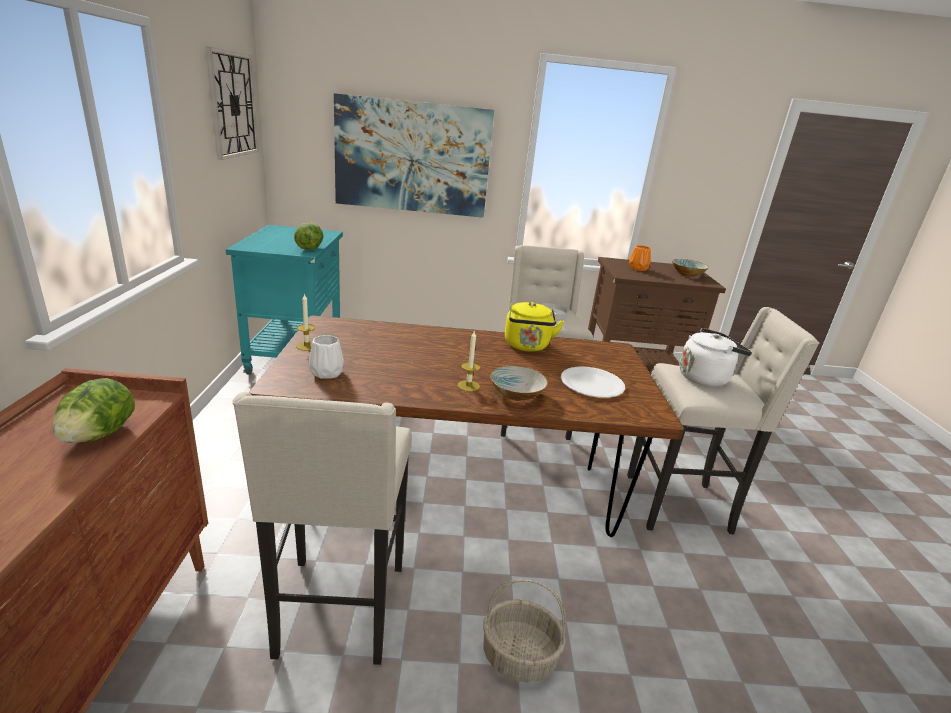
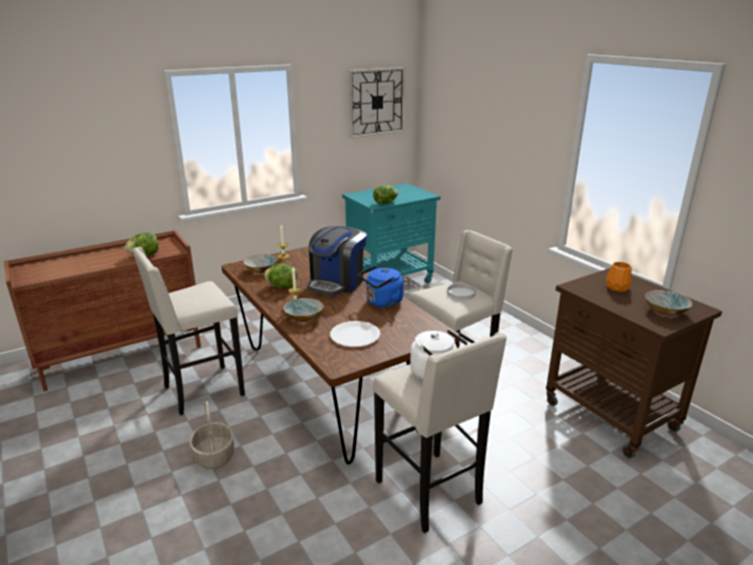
camera: 60 degrees right, 0 degrees up
(327, 373) = (261, 270): white vase -> bowl
(406, 378) = (282, 286): none -> lettuce
(412, 157) = (492, 144): picture -> none
(444, 347) = (337, 283): none -> coffee machine
(527, 346) = (382, 302): yellow kettle -> blue kettle

